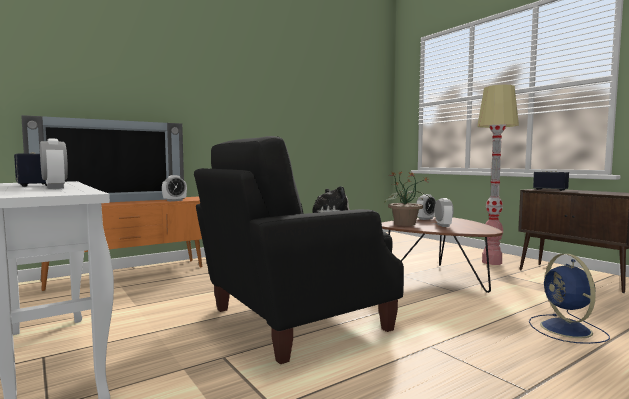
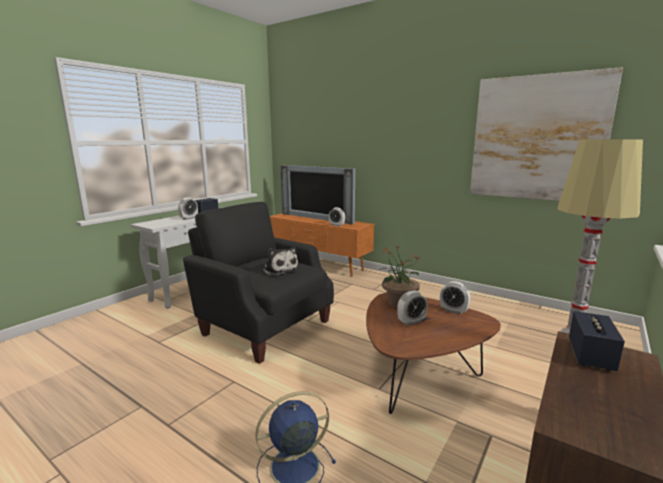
camera: 70 degrees right, 10 degrees up
(333, 104) = (537, 138): none -> picture

